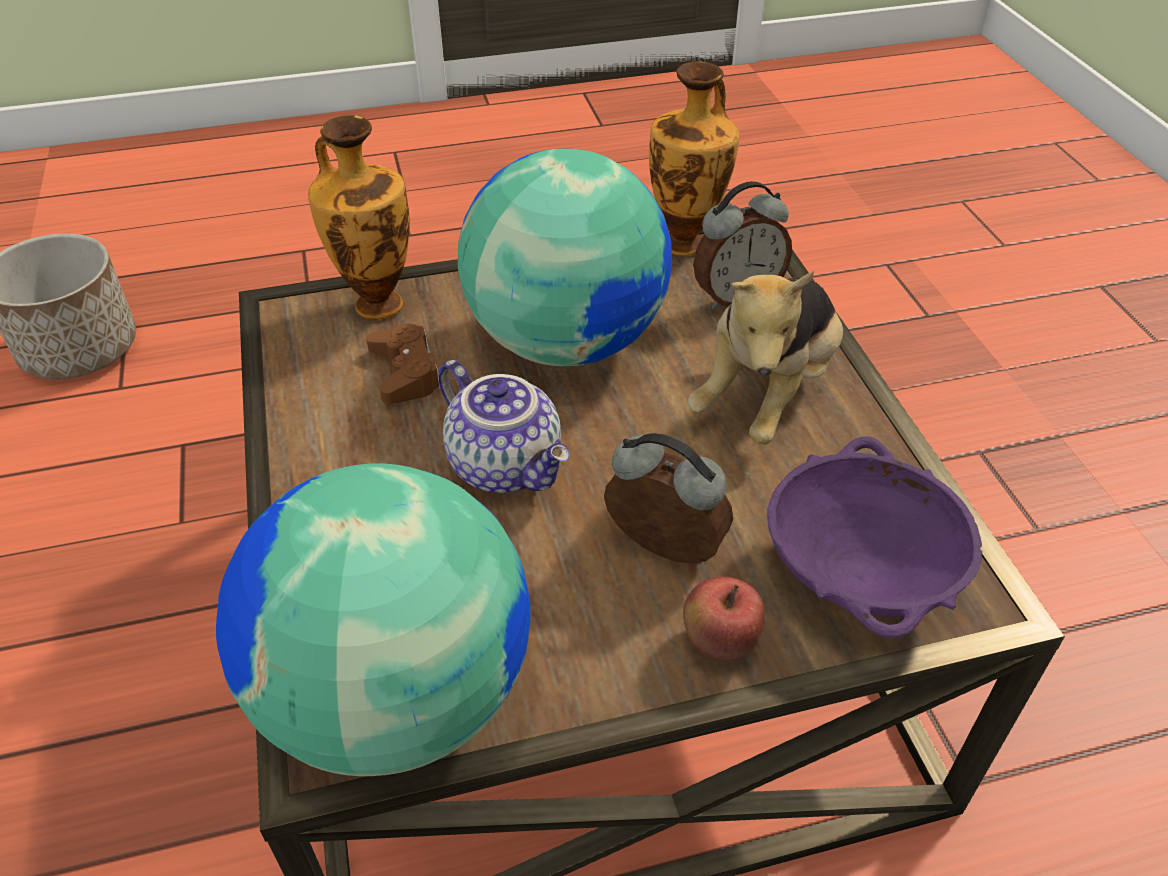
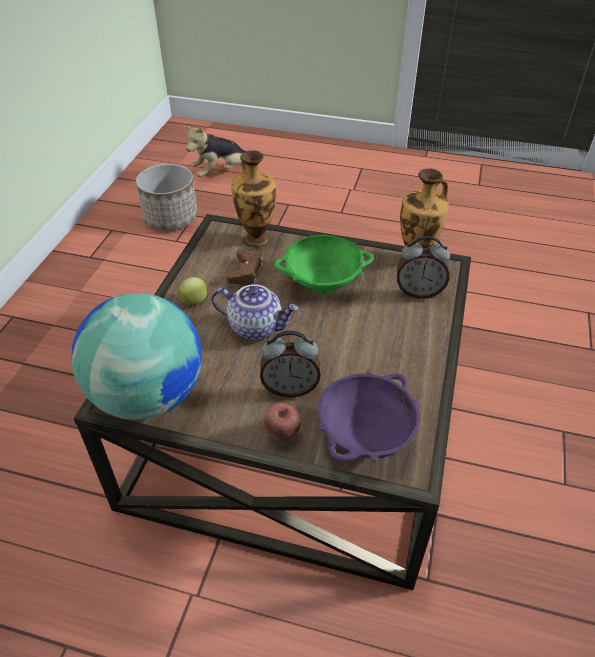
camera: 30 degrees right, 0 degrees up
(345, 465) = (194, 301): none -> apple
(508, 465) = (256, 327): teapot -> teapot turned 60 degrees counterclockwise
(566, 340) = (323, 283): globe -> green bowl
(662, 552) = (290, 388): alarm clock -> alarm clock turned 120 degrees clockwise
(767, 394) = (394, 342): plush toy -> plush toy (221, 172)

